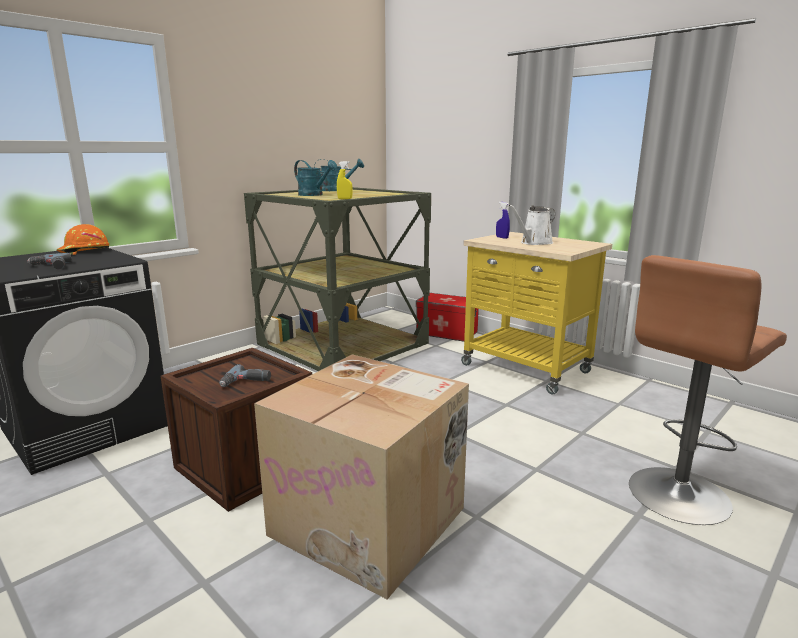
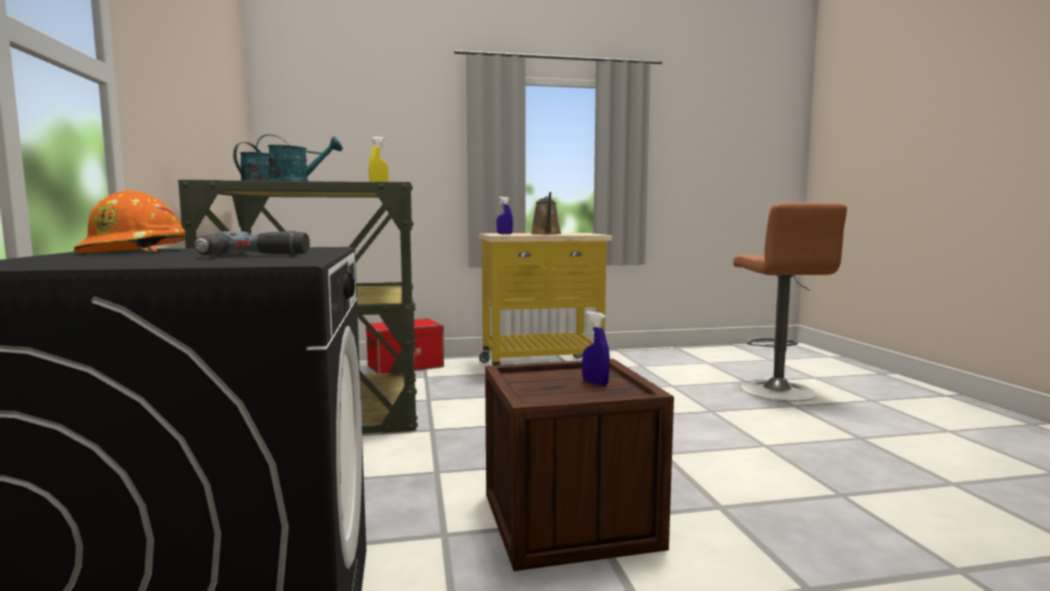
camera: 55 degrees left, 10 degrees down
(246, 382) = (595, 383): power drill -> blue spray bottle
(371, 521) = (744, 482): cardboard box -> none
(534, 243) = (546, 234): white watering can -> brown watering can

